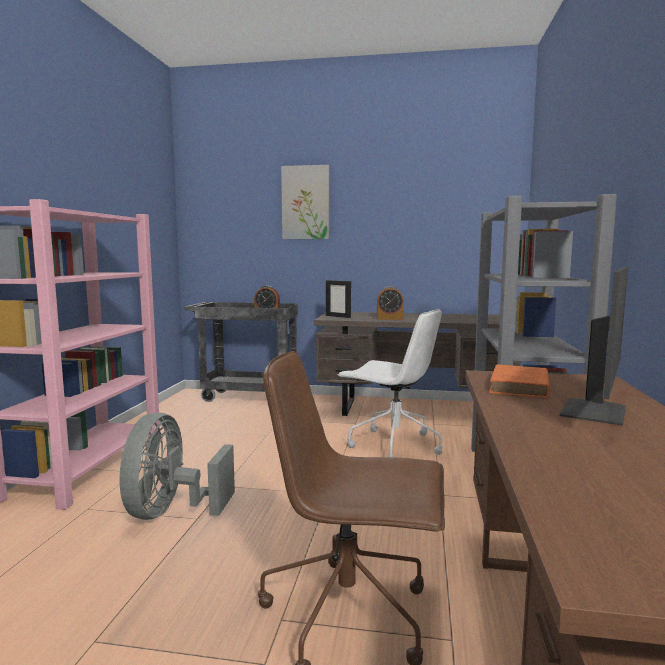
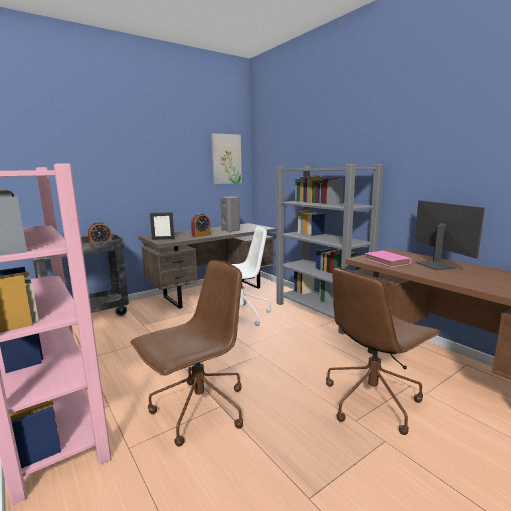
camera: 45 degrees left, 5 degrees up
(171, 512) = (196, 412): grey fan -> brown office chair
(306, 203) = (109, 150): picture -> picture (226, 159)
(447, 319) = (231, 230): none -> grey speaker
(519, 387) = (387, 261): orange book -> pink book

